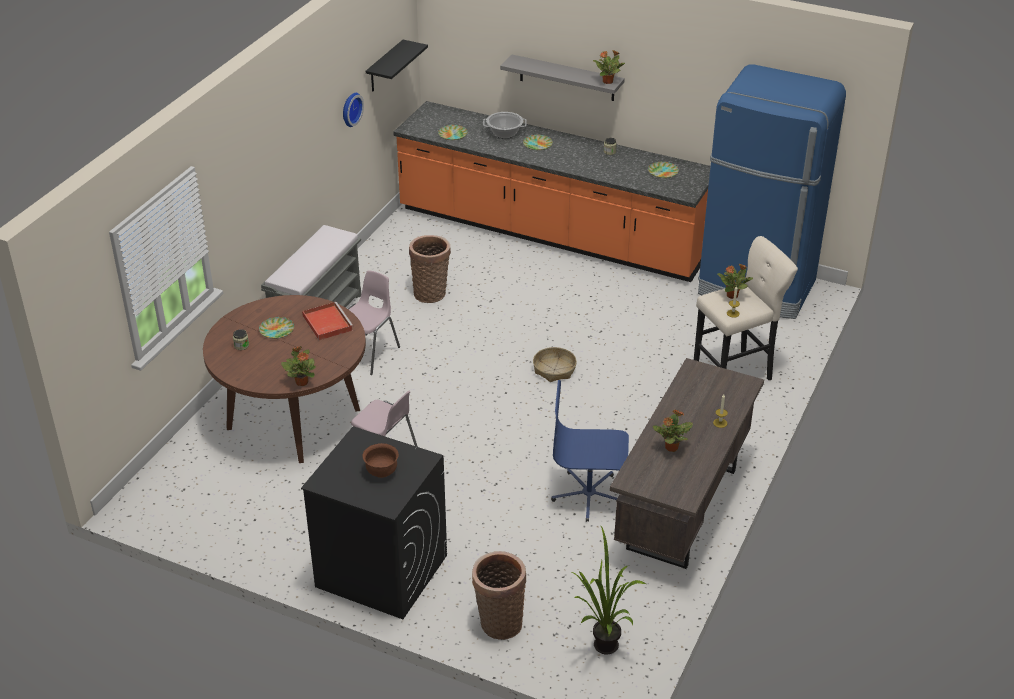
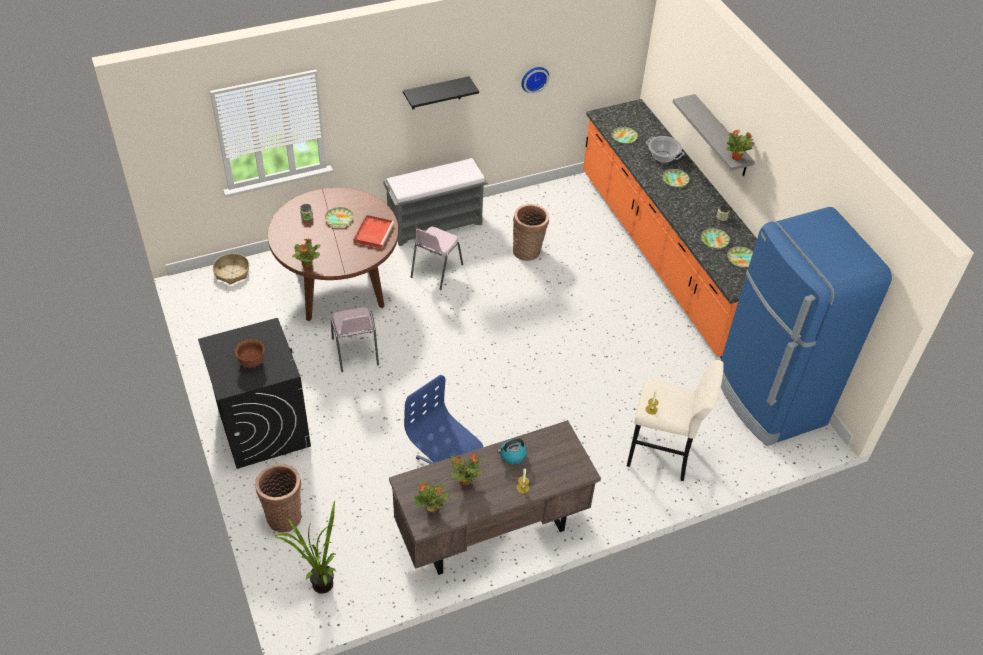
camera: 40 degrees right, 10 degrees up
(369, 354) = (435, 271): pink chair -> pink chair turned 135 degrees clockwise
(385, 67) = (592, 56): black shelf -> black shelf (436, 93)
(554, 369) = (537, 363): basket -> basket (232, 272)
(626, 170) = (714, 240): none -> plate
(681, 407) = (512, 455): none -> kettle
(732, 295) = (671, 395): potted plant -> potted plant (432, 508)

